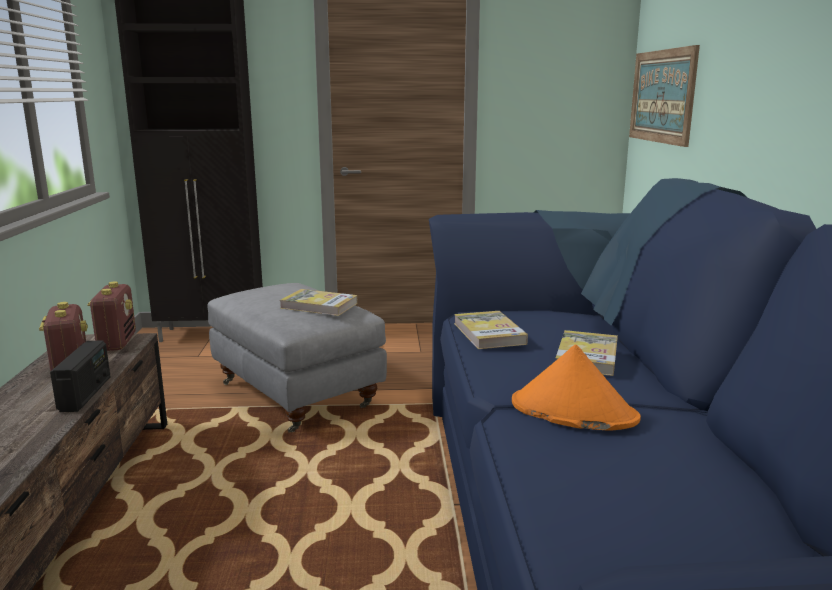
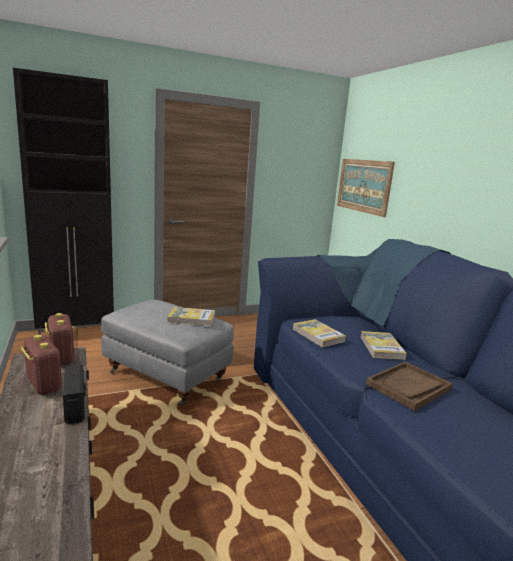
camera: 20 degrees left, 0 degrees up
(572, 411) = (408, 387): orange hat -> brown tray

